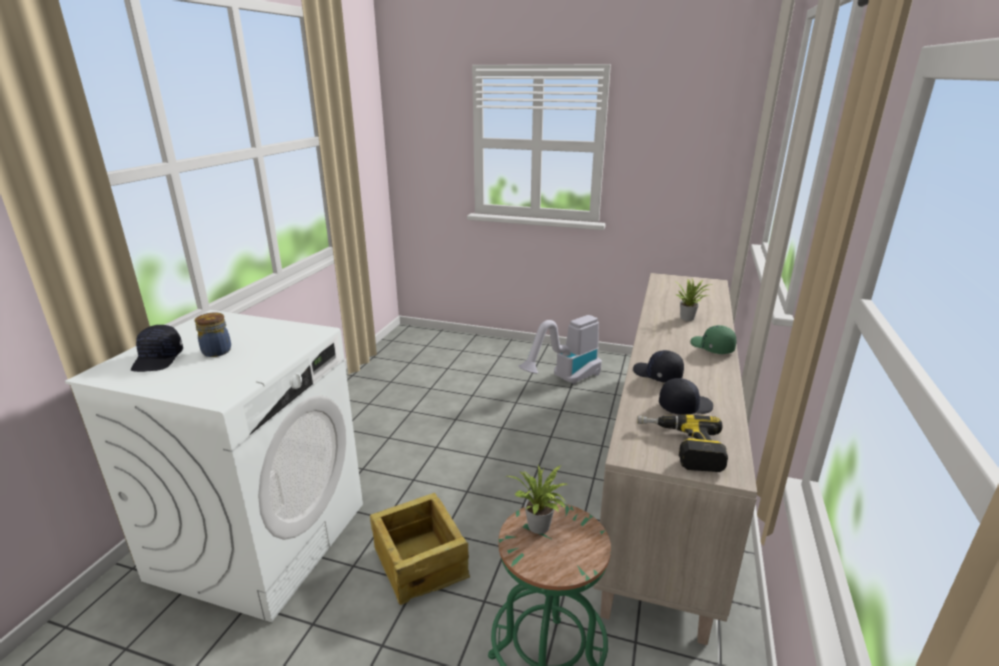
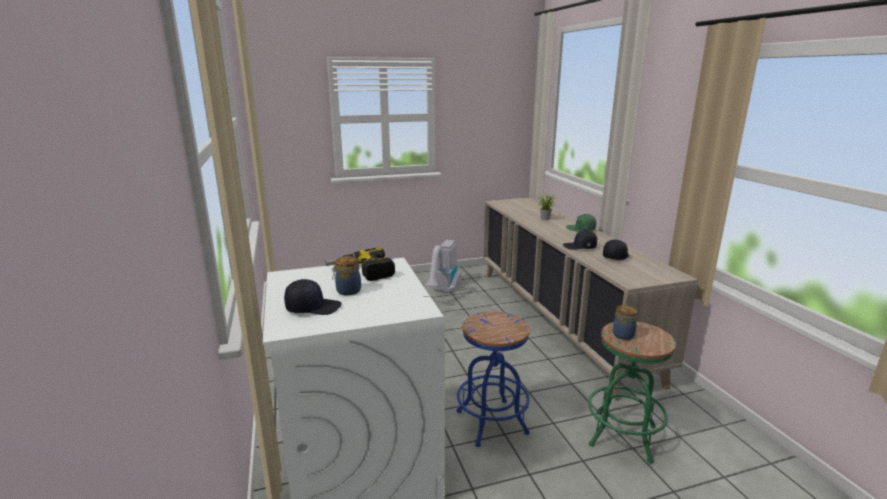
camera: 35 degrees left, 5 degrees down
(159, 359) = (313, 307): black cap -> black cap turned 60 degrees counterclockwise
(421, 562) = (491, 422): crate -> blue stool
(539, 528) = (624, 334): potted plant -> jar
(680, 447) = (644, 273): power drill -> power drill (361, 272)

